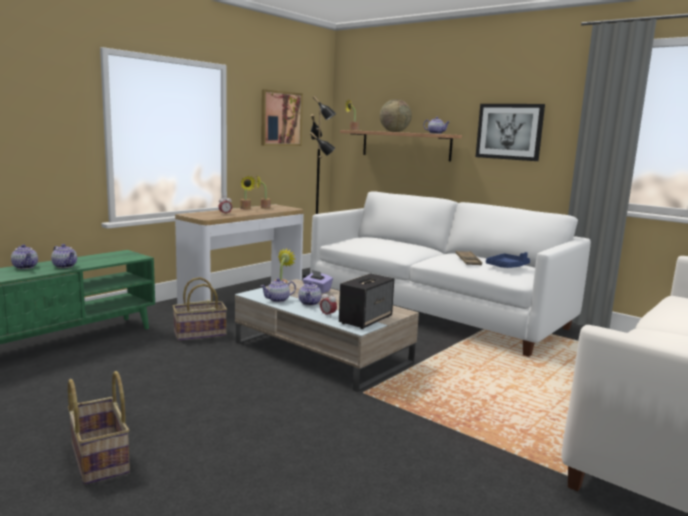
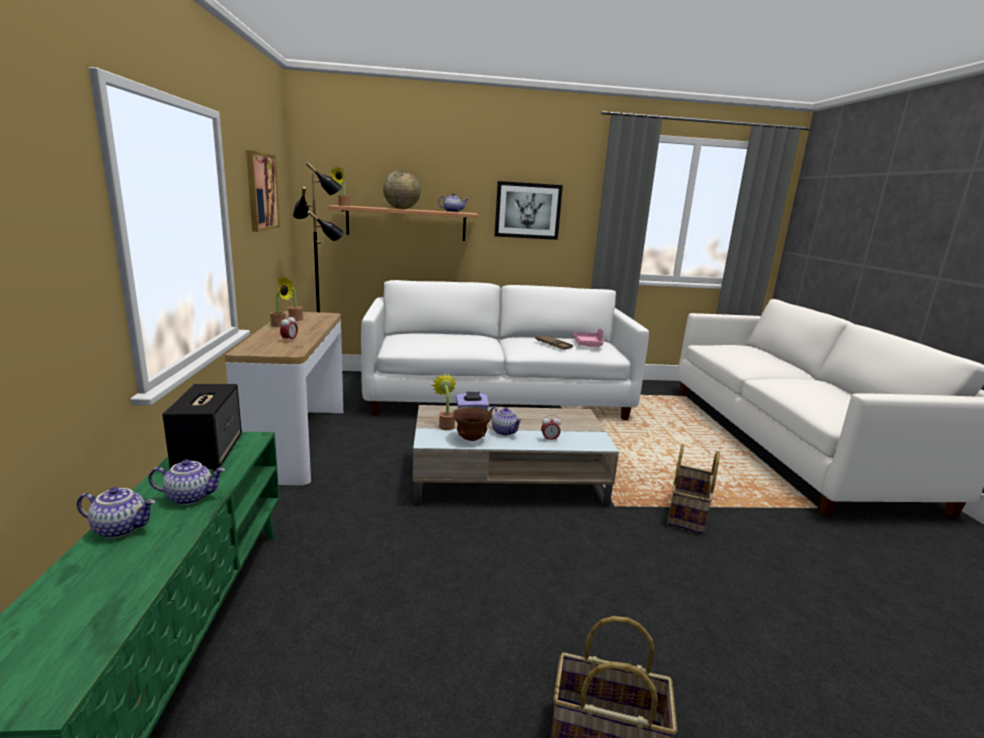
camera: 45 degrees left, 5 degrees up
(200, 334) = (355, 514): basket -> basket (688, 514)
(278, 300) = (471, 439): teapot -> brown bowl
(366, 320) = (584, 432): speaker -> speaker (209, 453)
(507, 267) = (588, 344): blue tray -> pink tray

